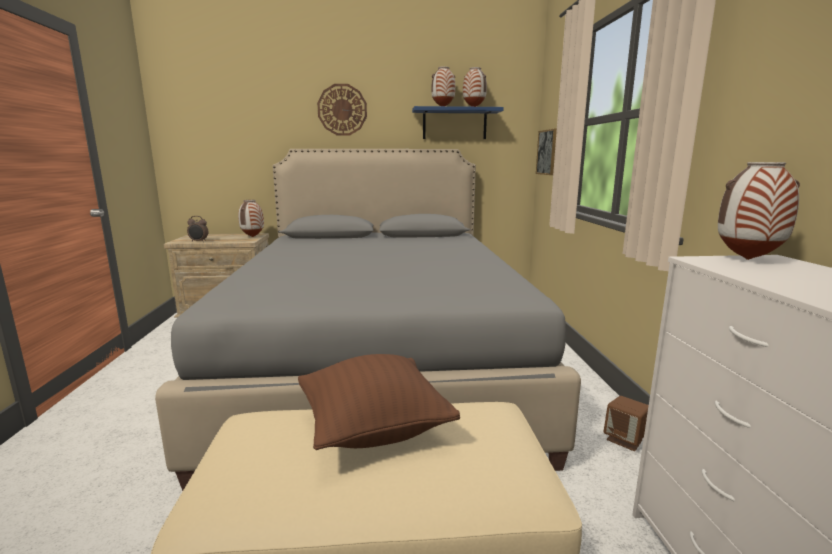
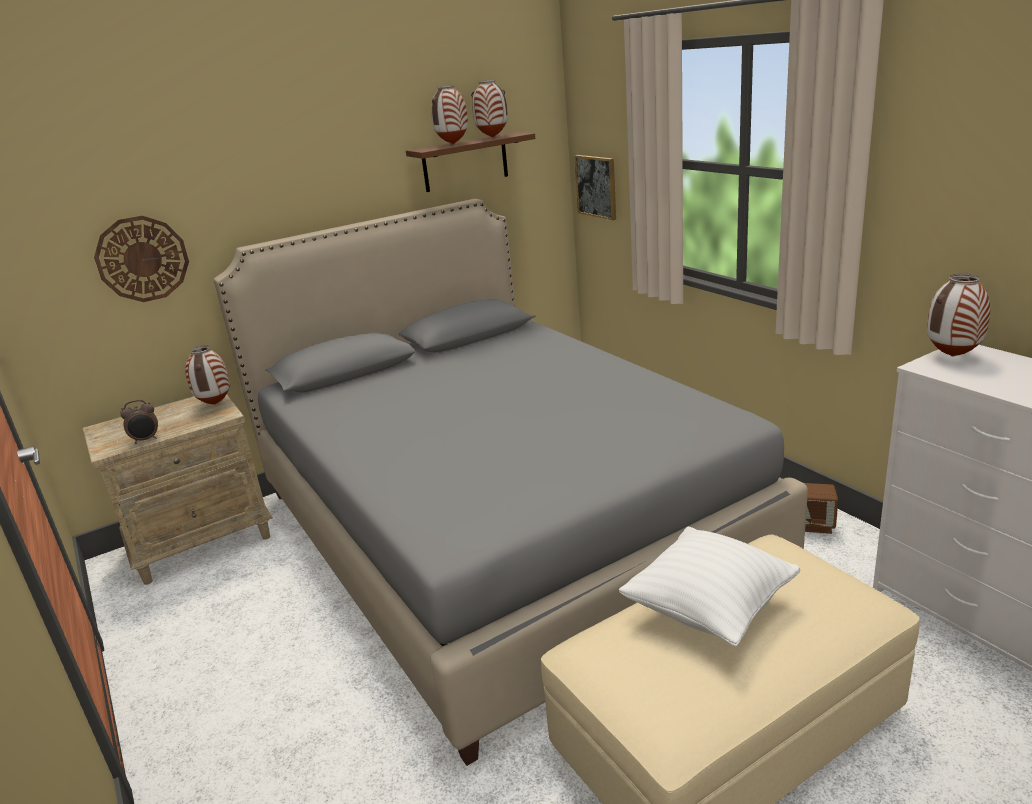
camera: 25 degrees left, 10 degrees up
(342, 110) = (303, 170): wall clock -> wall clock (142, 259)
(373, 429) = (709, 610): brown pillow -> white pillow
(454, 124) = (465, 162): blue shelf -> brown shelf

